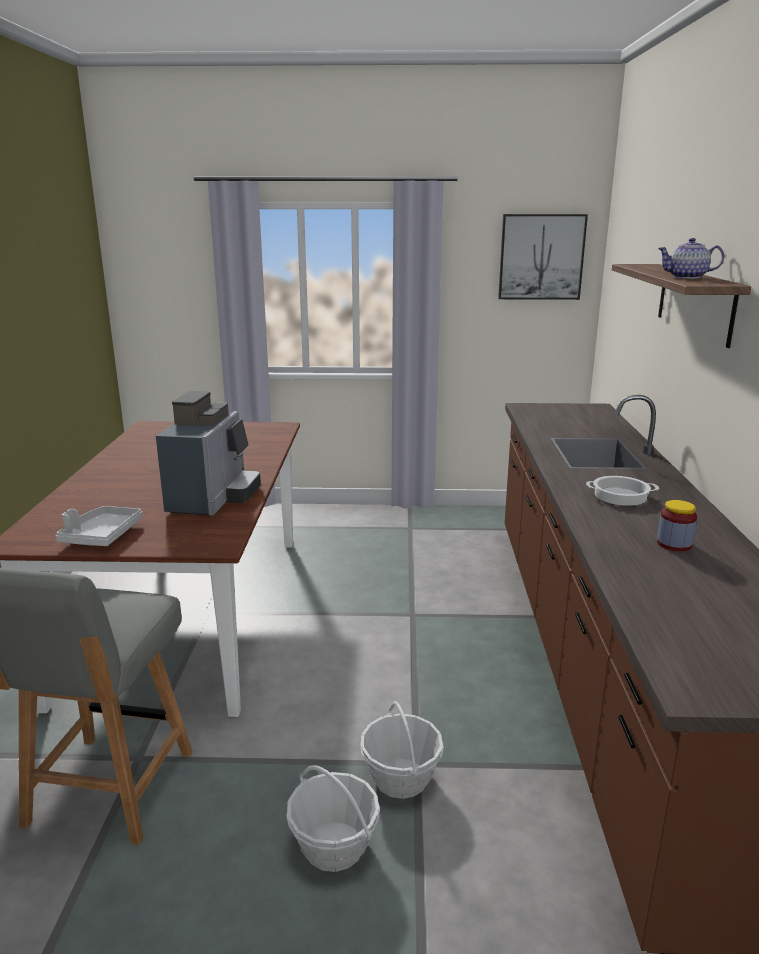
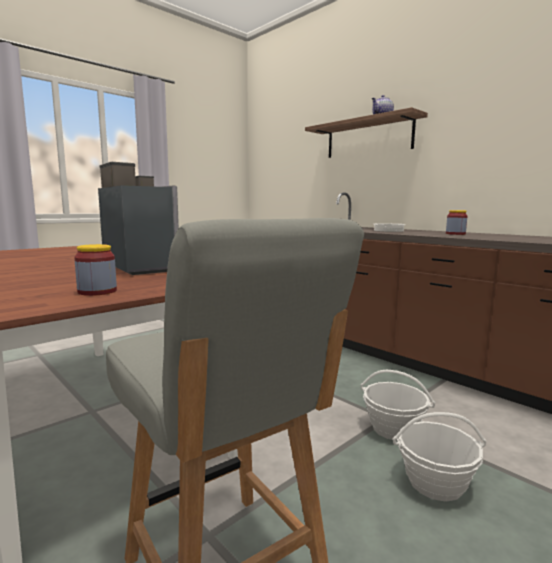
camera: 45 degrees left, 10 degrees down
(101, 536) = (97, 291): grey tray -> jar
(541, 257) = (218, 143): picture -> none

